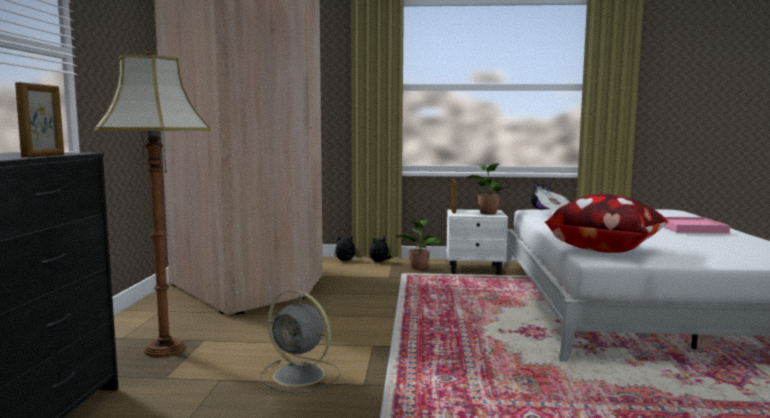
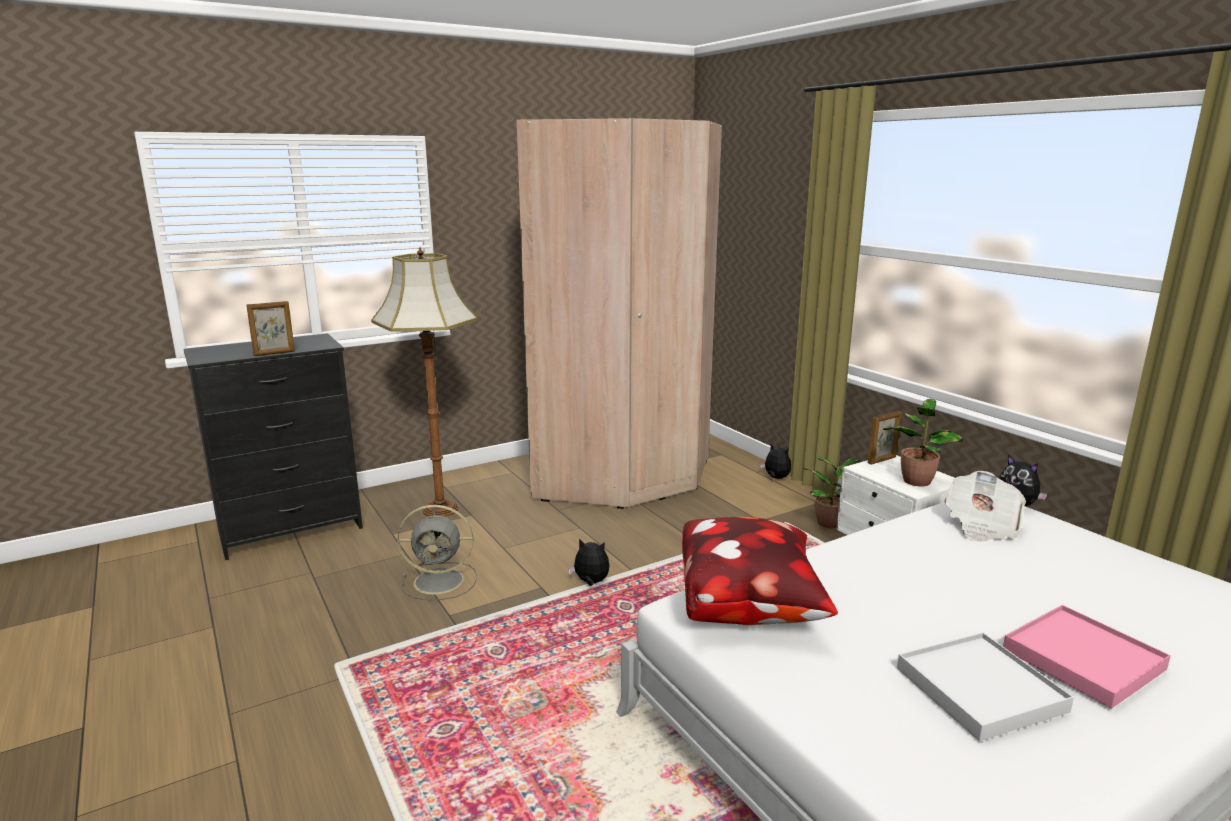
camera: 55 degrees right, 10 degrees up
(301, 376) = (441, 581): grey fan -> grey fan turned 90 degrees counterclockwise
(379, 262) = (808, 495): plush toy -> plush toy (591, 582)
(708, 240) = (980, 689): none -> white tray

